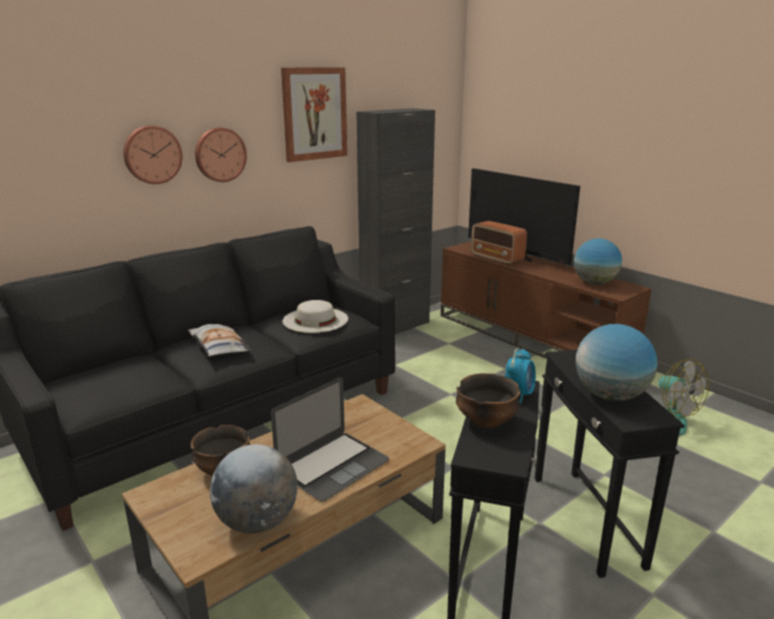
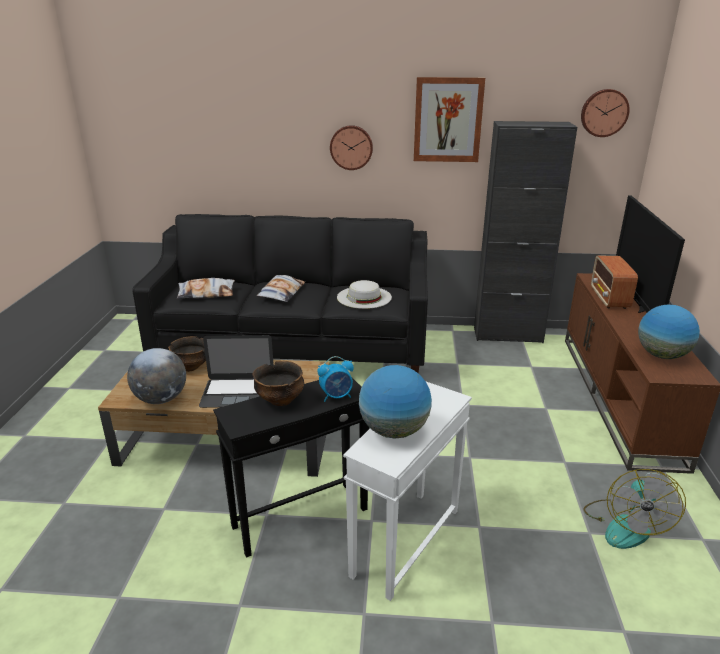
camera: 45 degrees right, 5 degrees up
(121, 381) = (206, 293): none -> pillow
(152, 154) = (297, 141): wall clock -> wall clock (604, 113)
(585, 520) = (405, 542): black side table -> white side table

